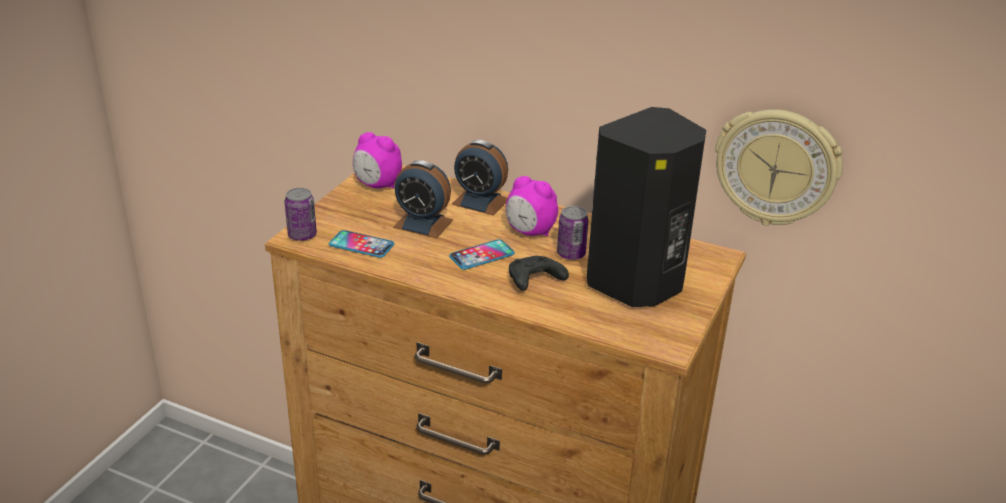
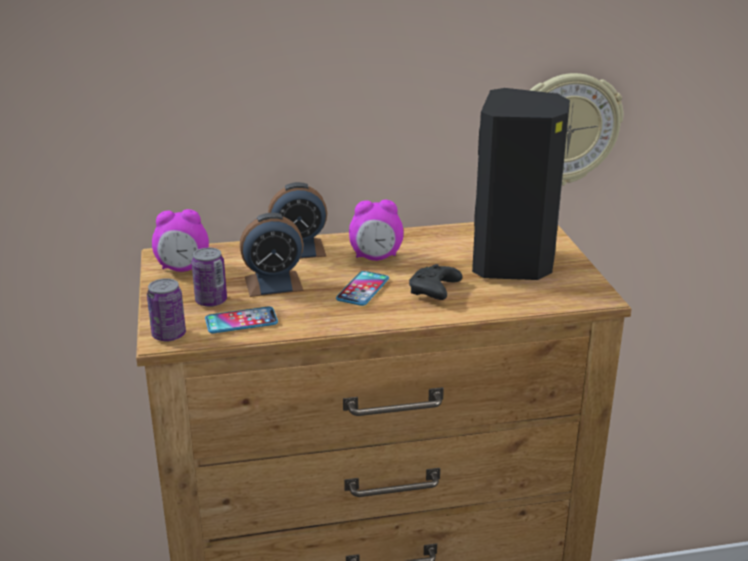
camera: 35 degrees left, 5 degrees down
(571, 254) = (432, 262): can -> can (211, 301)

